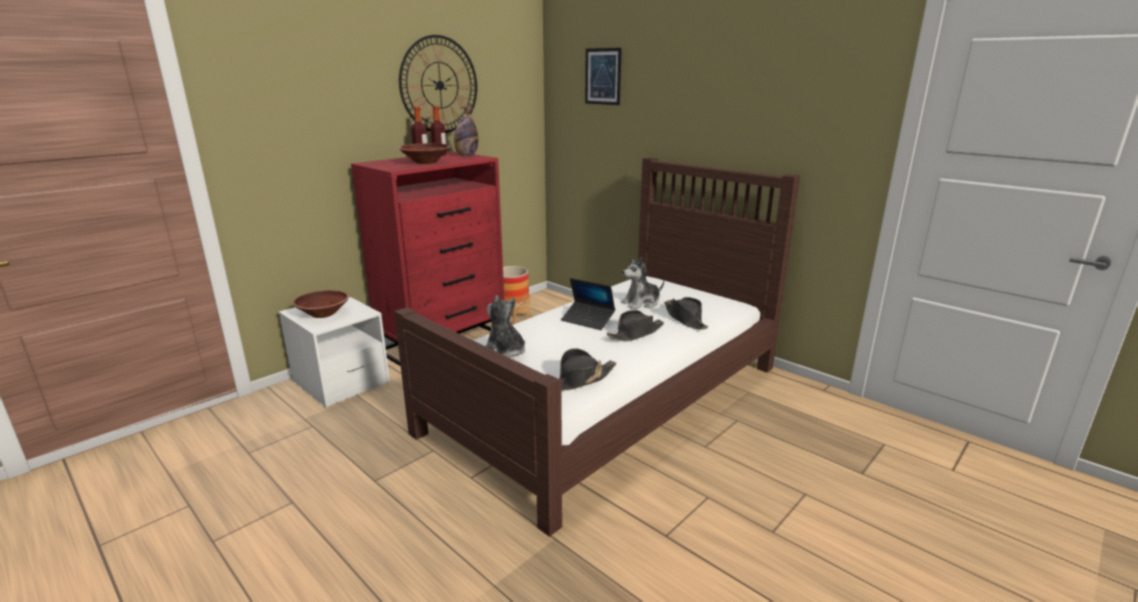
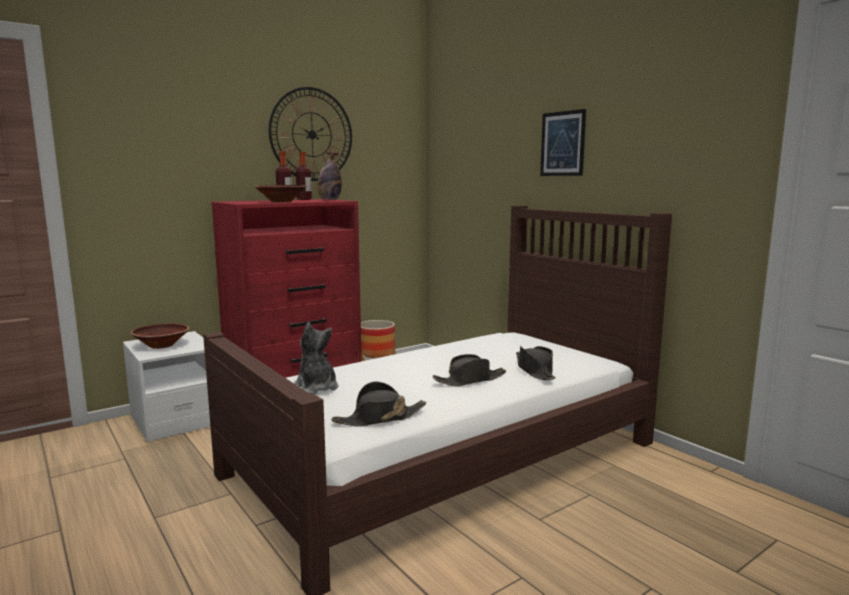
camera: 10 degrees right, 10 degrees down
(588, 320) = (424, 365): laptop -> none
(603, 76) = (477, 128): picture -> picture (562, 143)
(641, 303) = (493, 354): plush toy -> none

